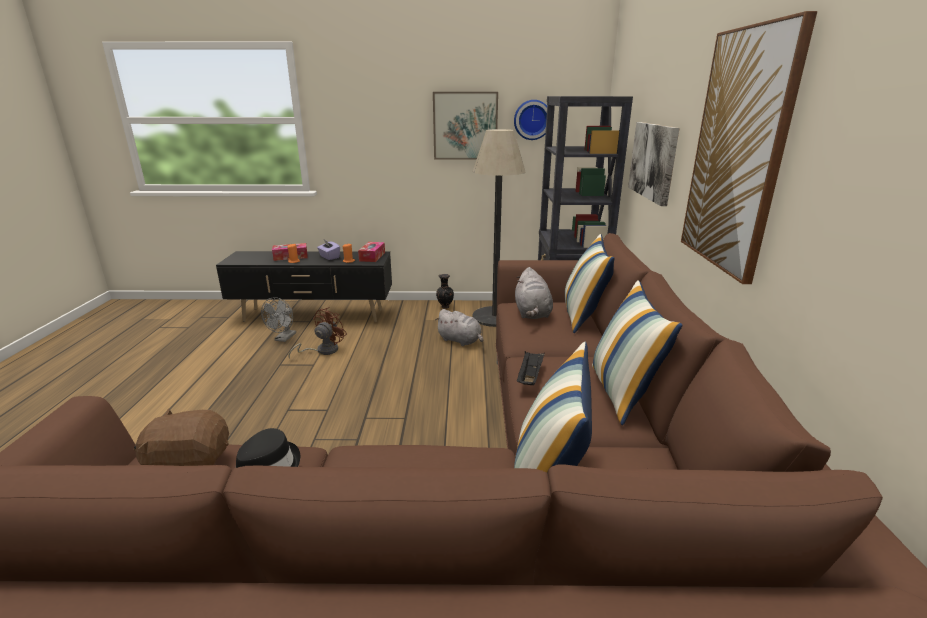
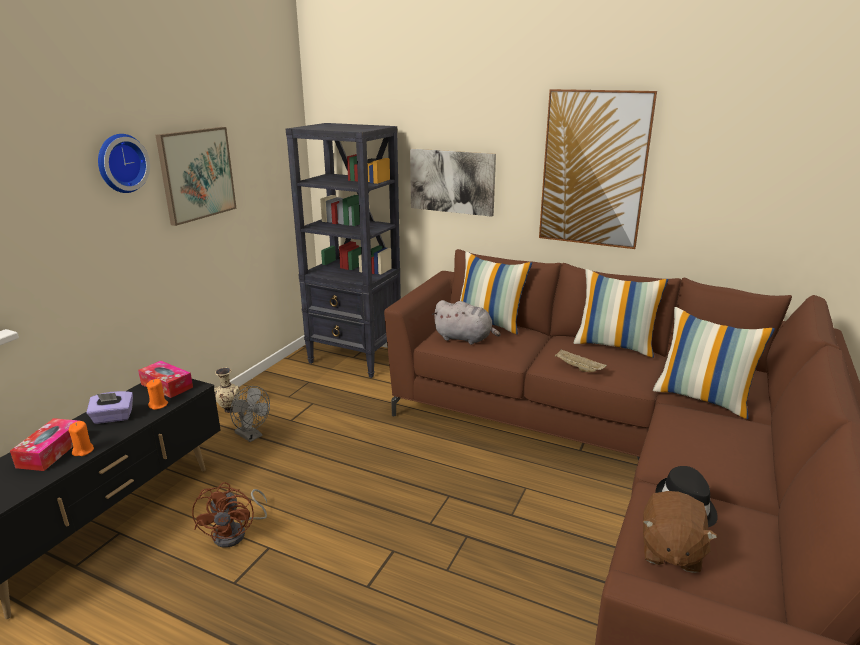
camera: 65 degrees left, 0 degrees up
(283, 338) = (149, 570): grey fan -> grey fan (251, 436)
(322, 351) = (236, 533): brown fan -> brown fan turned 150 degrees counterclockwise
(444, 307) = (229, 410): black vase -> beige vase
(460, 341) = (326, 423): grey plush toy -> none
(495, 317) = (296, 388): floor lamp -> none
(529, 377) = (578, 368): black tray -> beige tray
(532, 120) = (255, 155): wall clock -> wall clock (120, 163)

